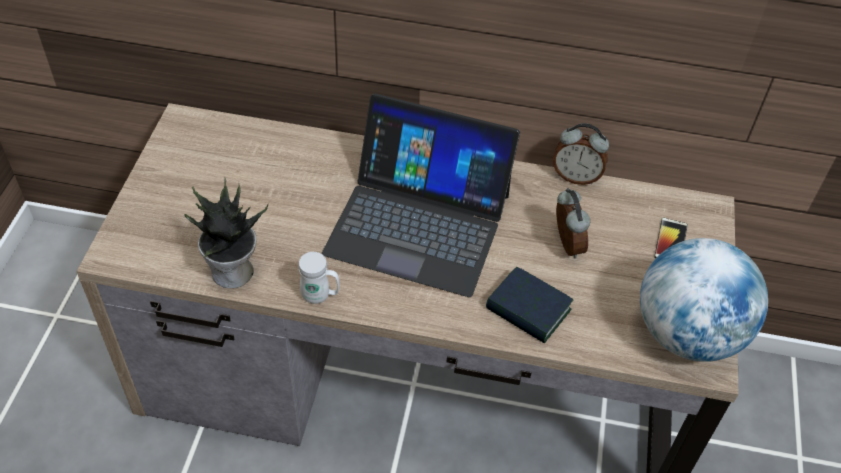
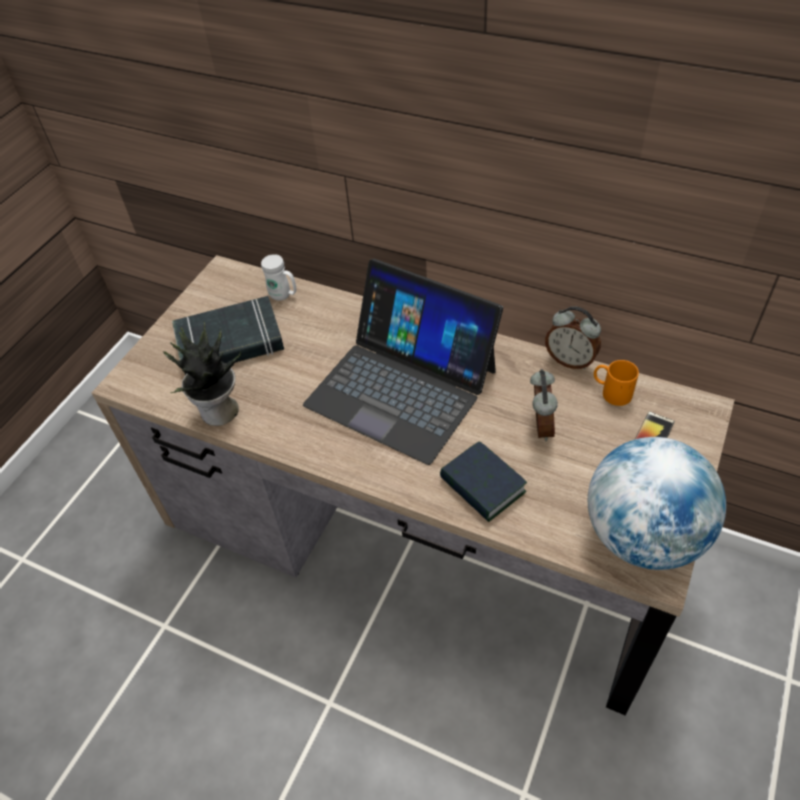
camera: 20 degrees right, 0 degrees up
(219, 198) = (230, 342): none -> black book
(320, 296) = (289, 444): white mug -> white mug (283, 296)
(622, 203) = (611, 392): none -> orange mug

